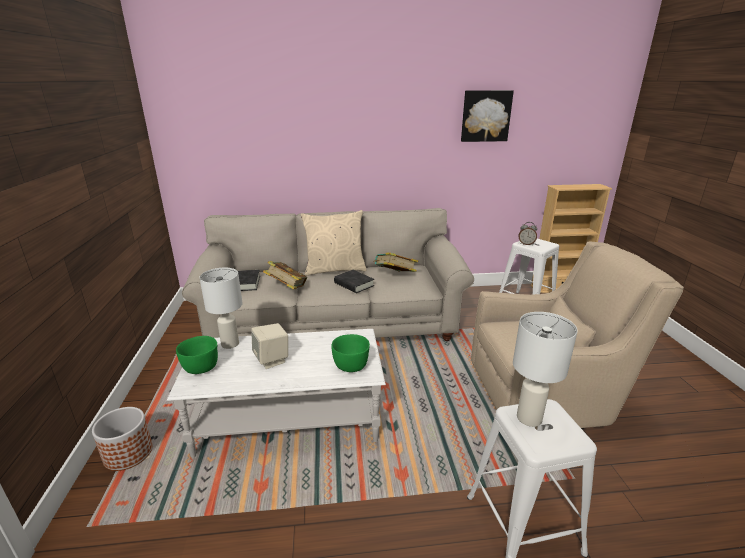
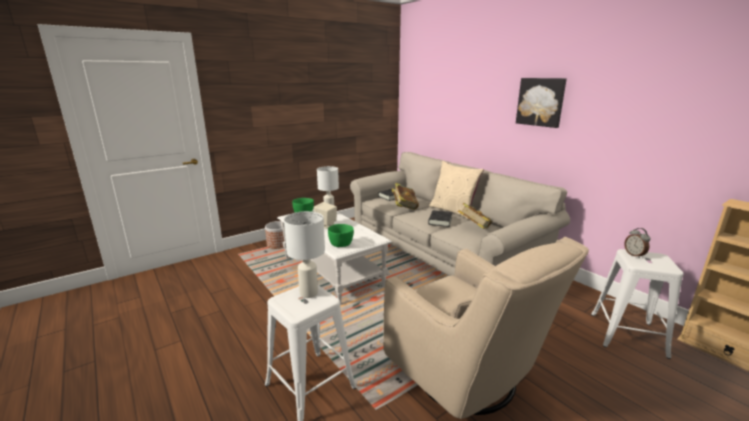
camera: 60 degrees right, 5 degrees down
(485, 116) = (643, 97): picture -> picture (540, 102)

